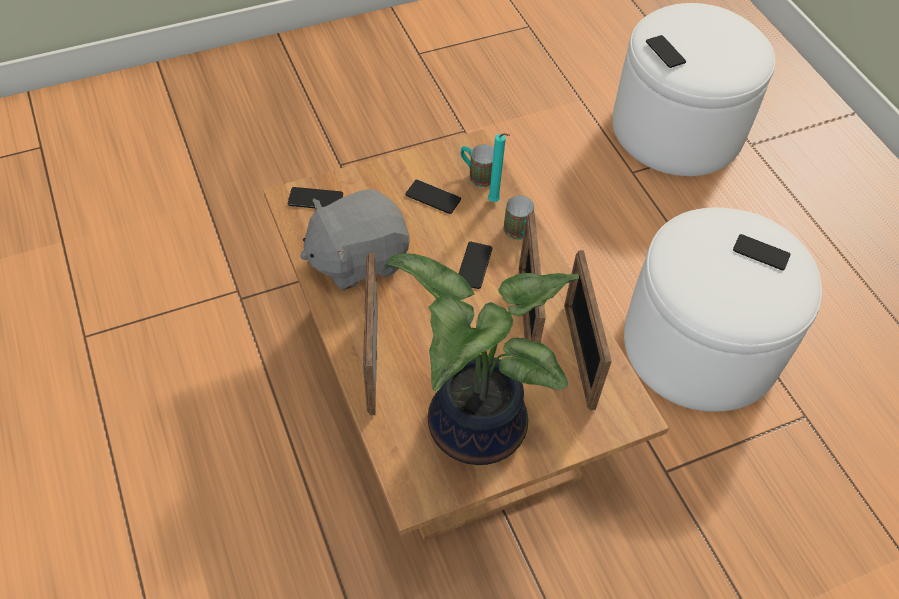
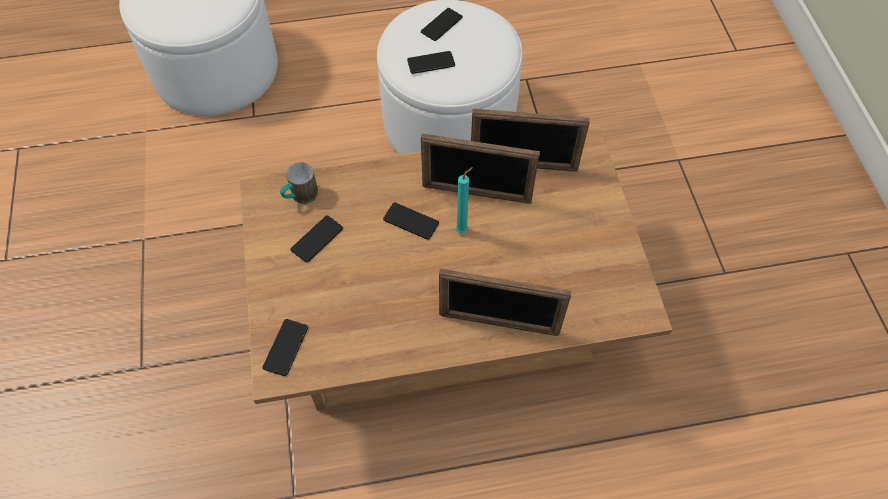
camera: 75 degrees left, 5 degrees up
(357, 258) = (377, 318): grey plush toy -> none
(470, 427) = (581, 258): potted plant -> none
(495, 202) = (339, 189): turquoise candle -> turquoise candle (463, 230)
(520, 234) = (383, 178): mug -> none
(665, 52) = (189, 19): phone -> phone (431, 63)

